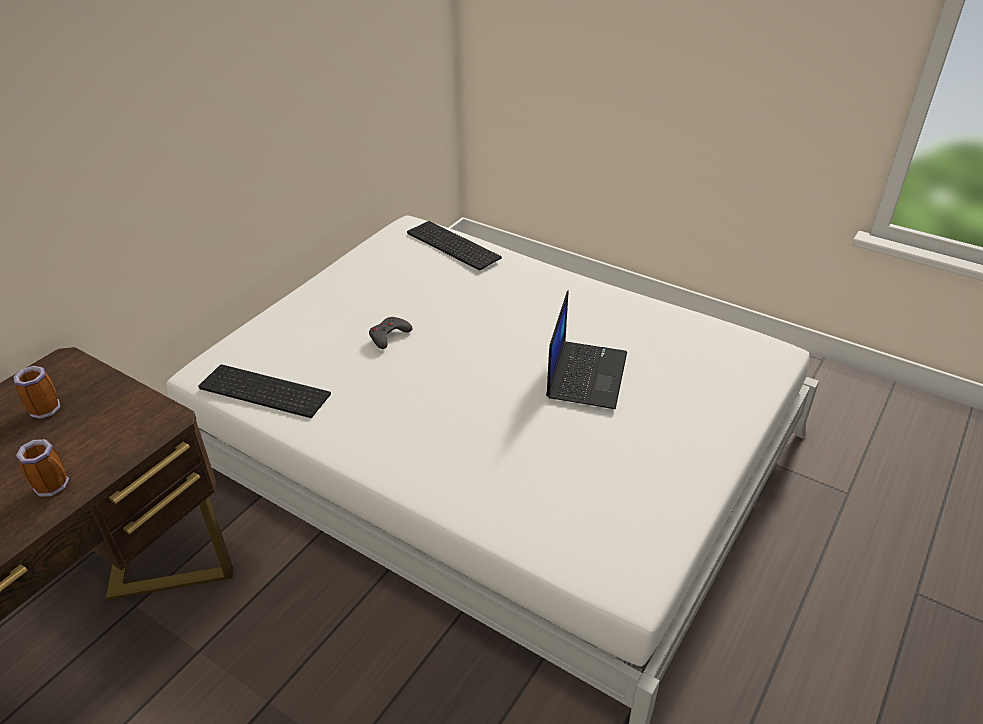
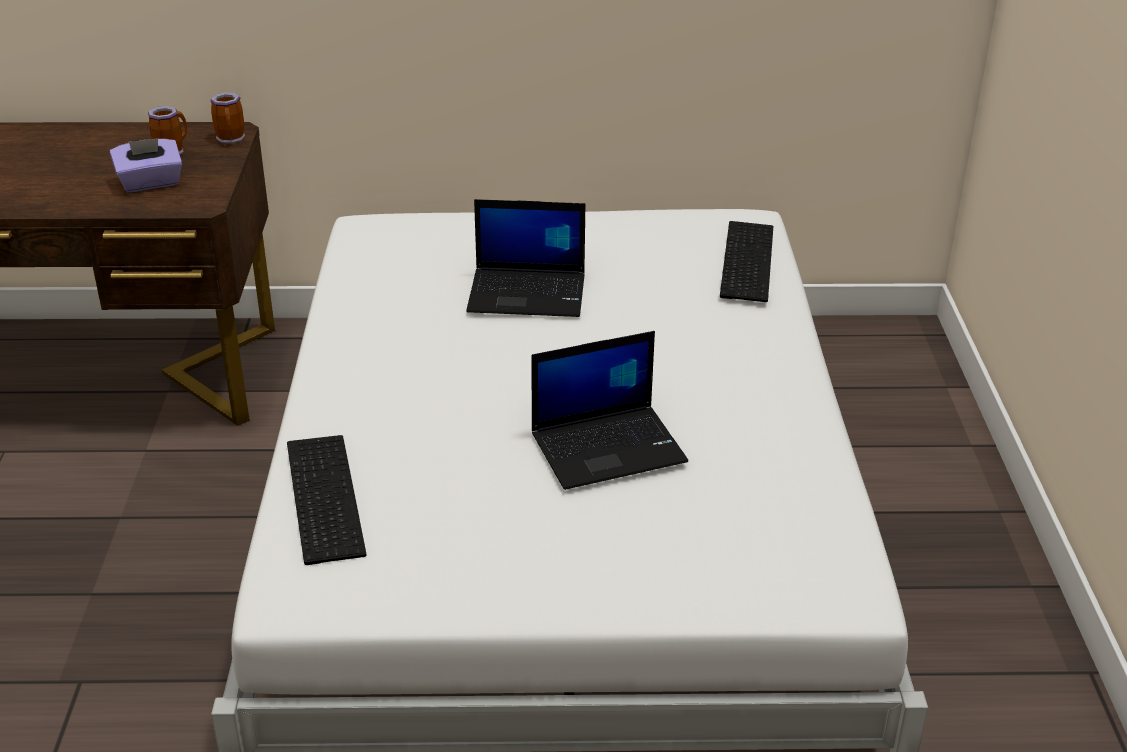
camera: 55 degrees right, 5 degrees down
(55, 485) = (87, 198): mug -> mug (232, 139)
(85, 437) = (150, 183): none -> purple tissue box
(262, 392) = (366, 266): keyboard -> keyboard (320, 497)
(389, 335) = (528, 293): grey game controller -> laptop

